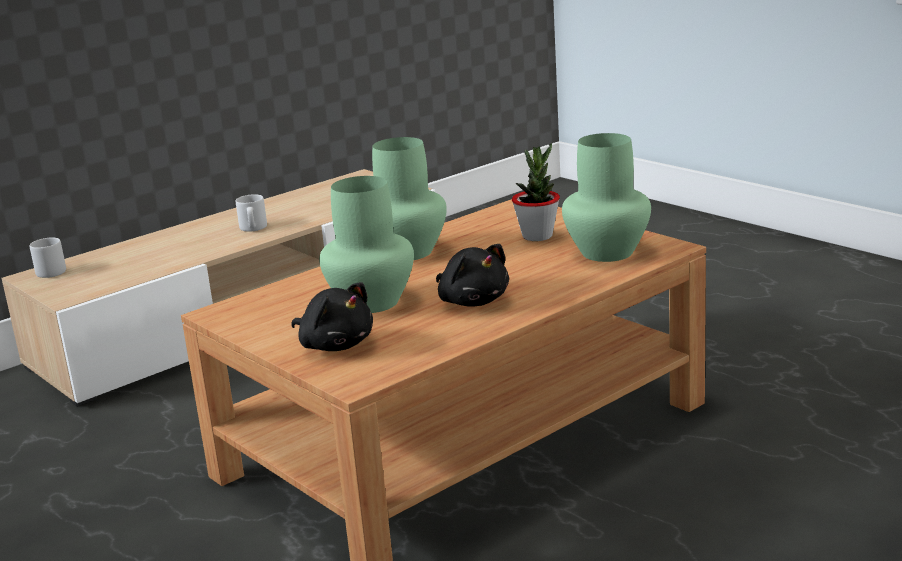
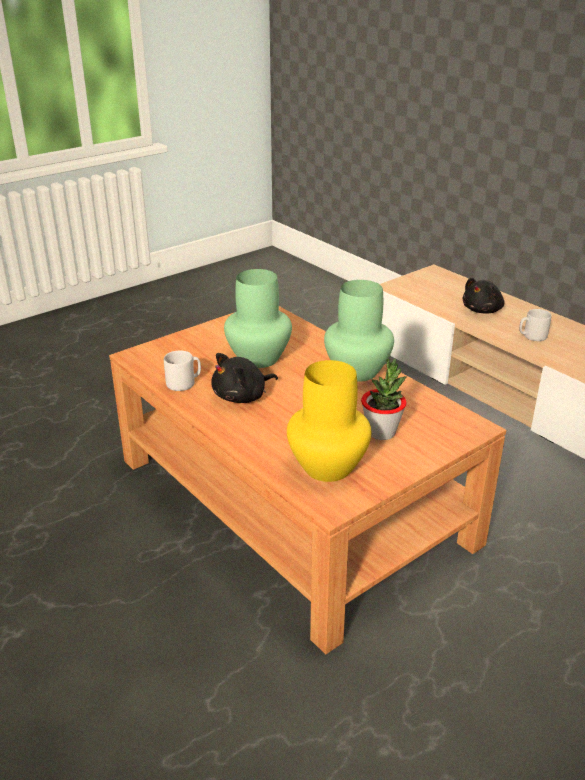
camera: 90 degrees right, 10 degrees up
(50, 271) = (442, 276): grey mug -> grey mug (184, 383)
(335, 345) = (193, 348): black plush toy -> black plush toy (483, 310)
(607, 253) = (326, 467): green vase -> yellow vase

